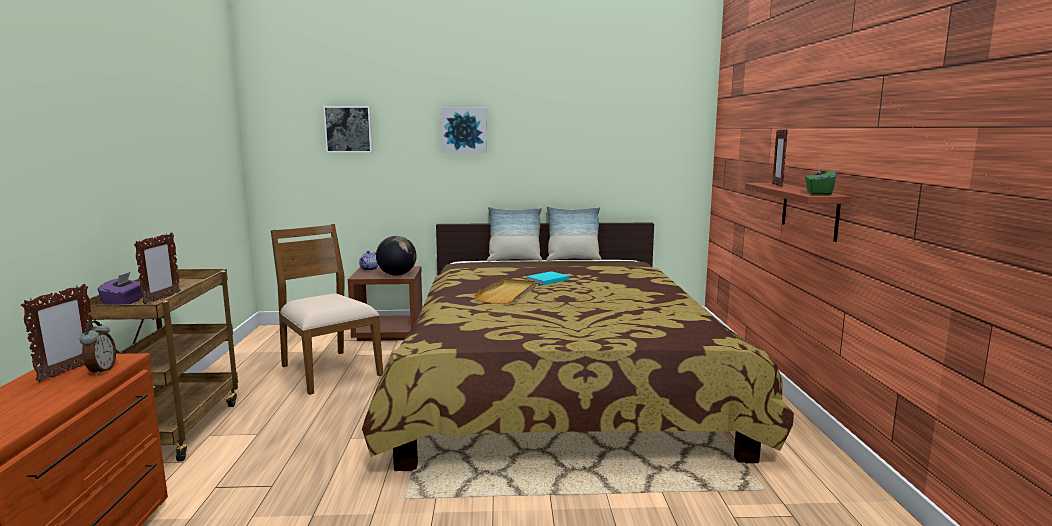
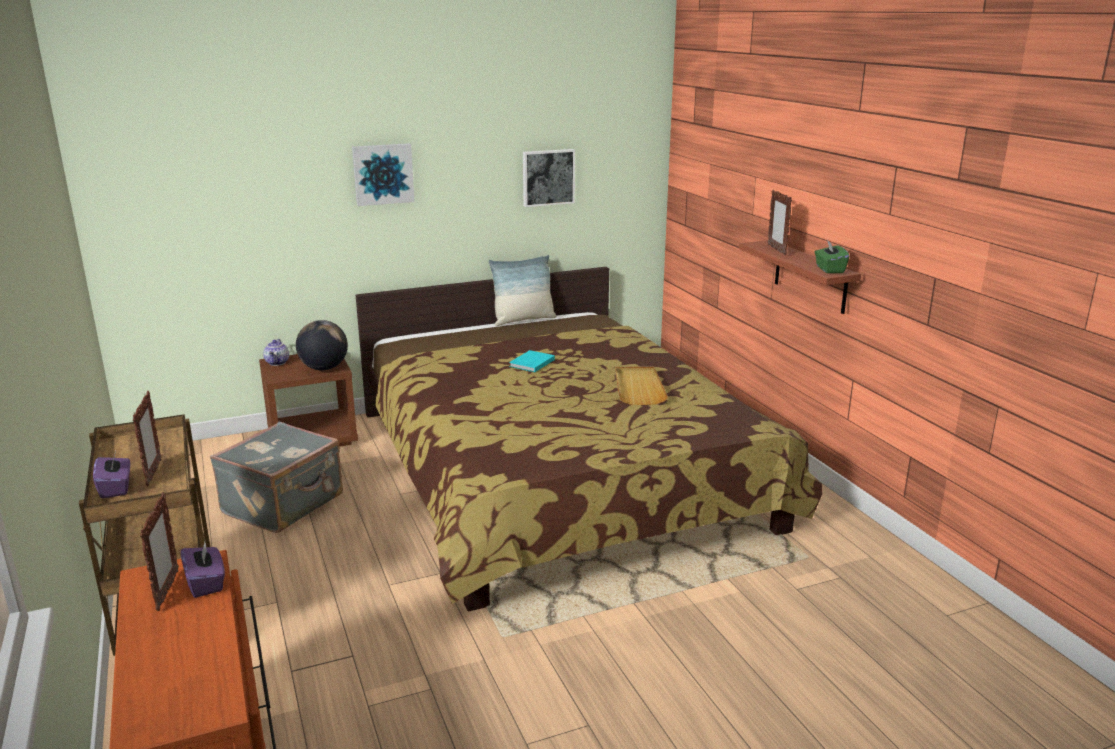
camera: 20 degrees left, 10 degrees up
(100, 371) = (206, 583): alarm clock -> purple tissue box
(329, 370) = (285, 504): brown chair -> grey suitcase
(348, 129) = (229, 182): picture -> picture (548, 177)
(507, 294) = (508, 391): beige tray -> beige tray (638, 388)
(514, 260) = (456, 329): pillow -> none

